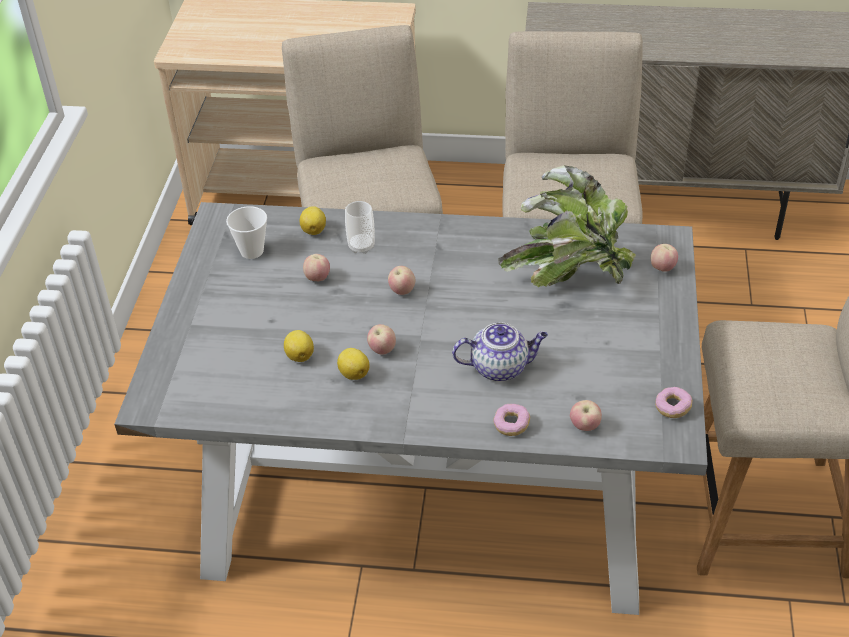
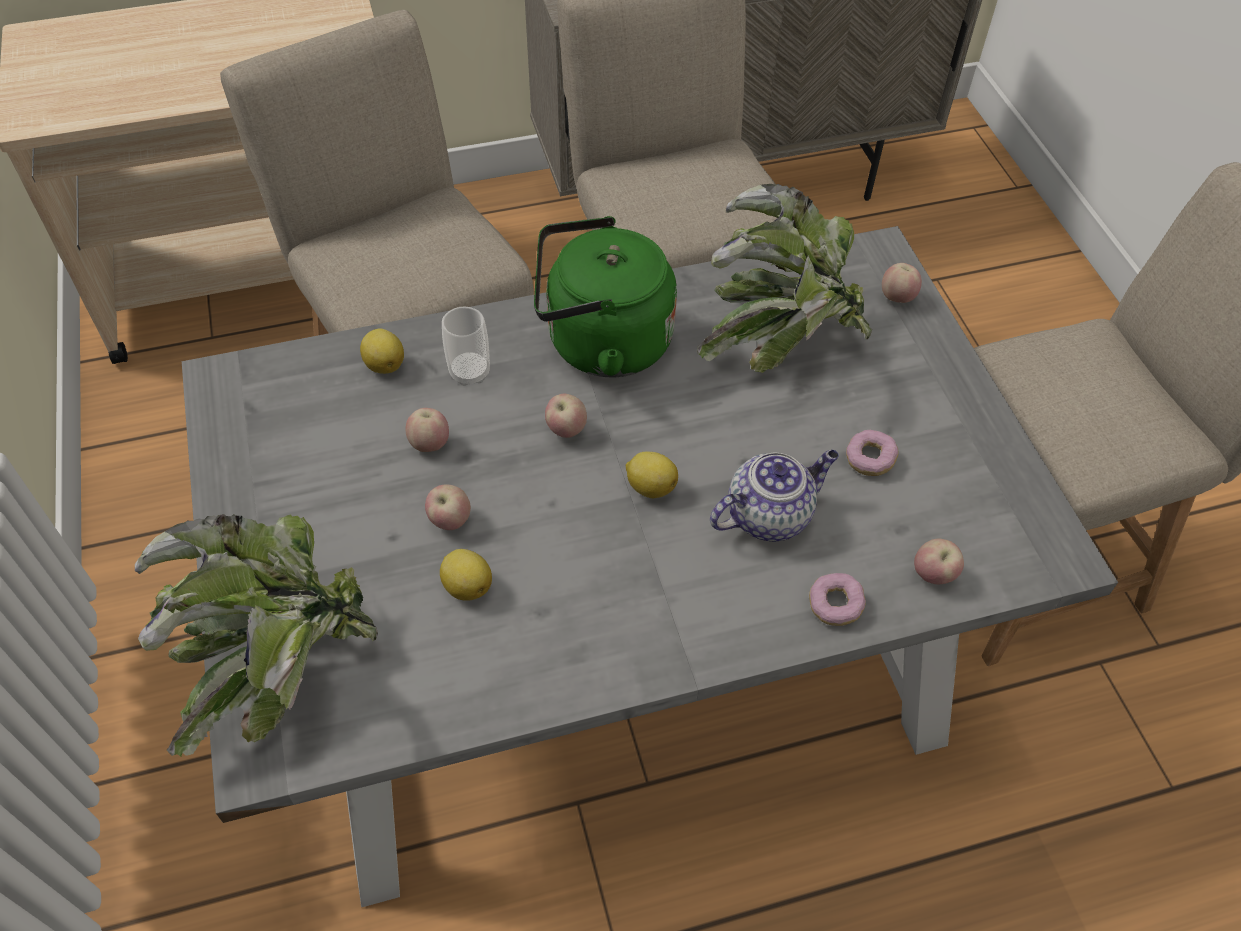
camera: 25 degrees left, 10 degrees up
(178, 366) = (278, 667): none -> potted plant
(252, 251) = (304, 425): cup -> none
(353, 373) = (564, 591): lemon -> lemon (650, 486)
(382, 350) = (587, 537): apple -> apple (450, 520)
(450, 249) = (601, 343): none -> green kettle
(672, 408) = (1027, 508): donut -> donut (869, 460)

